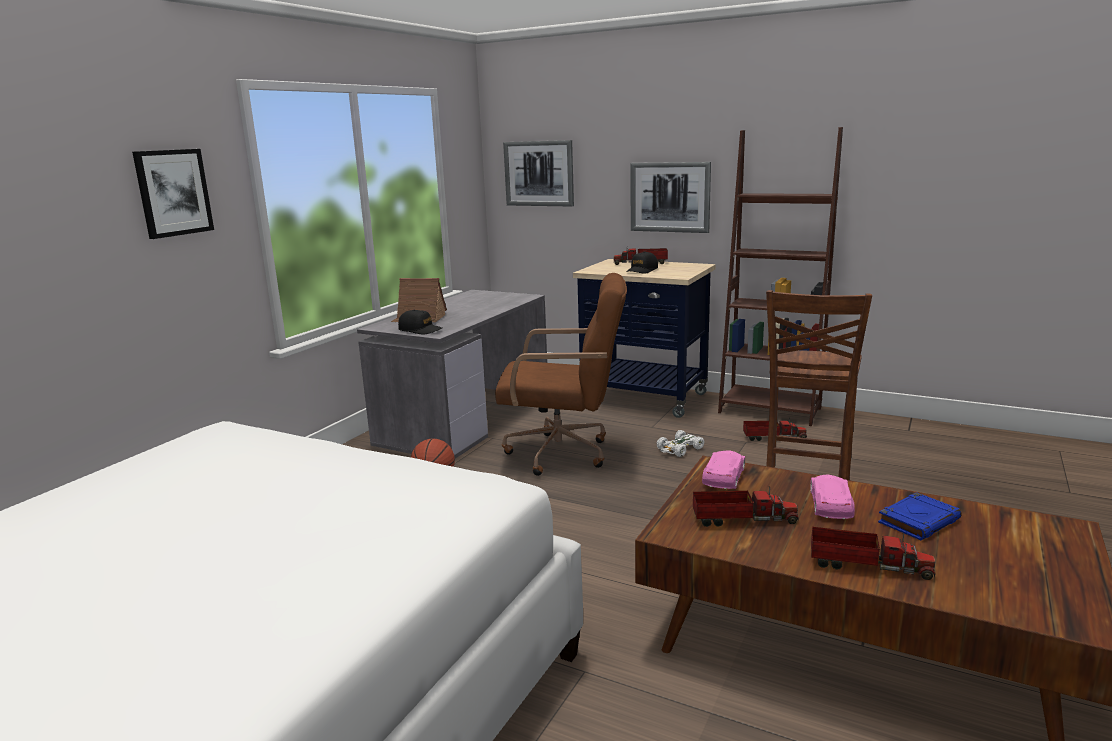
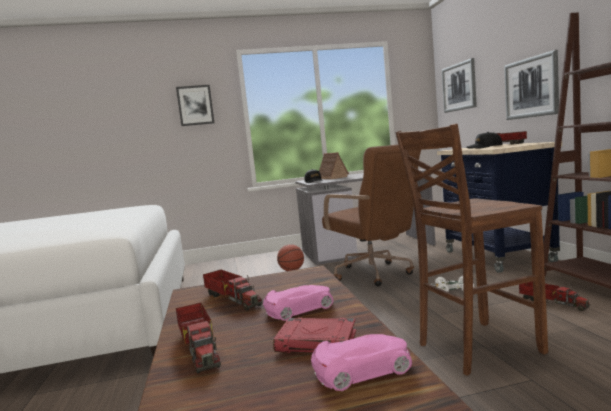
camera: 50 degrees right, 10 degrees down
(724, 476) = (297, 277): pink toy car -> pink toy car (363, 371)
(918, 521) = (317, 341): blue book -> red book

